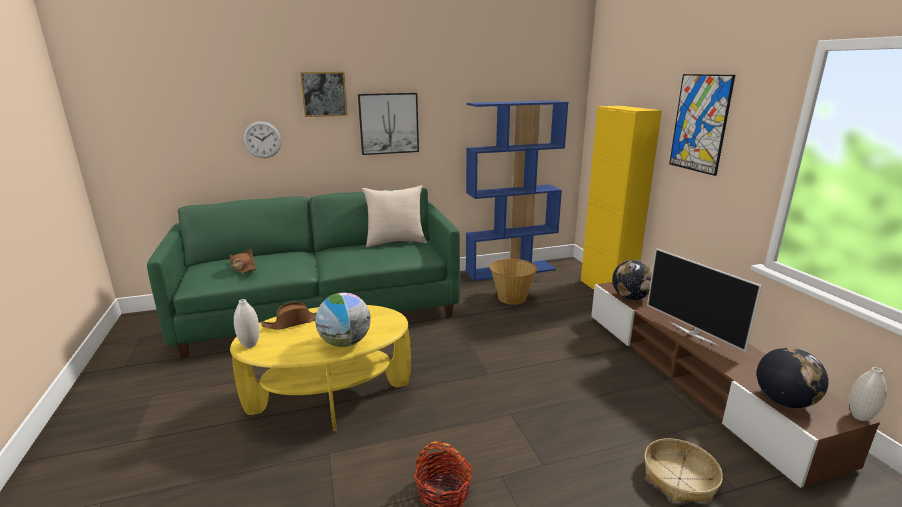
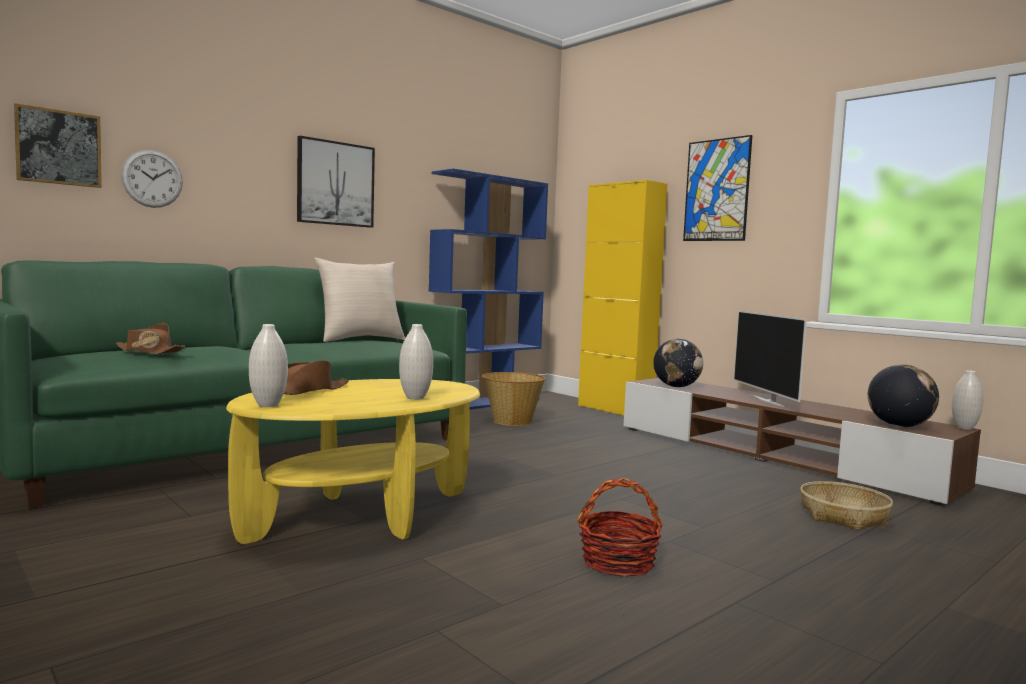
camera: 25 degrees left, 15 degrees down
(324, 94) = (252, 128): picture -> picture (58, 147)
(345, 343) = (415, 398): globe -> white vase
(693, 333) = (768, 401): television -> television turned 45 degrees clockwise

